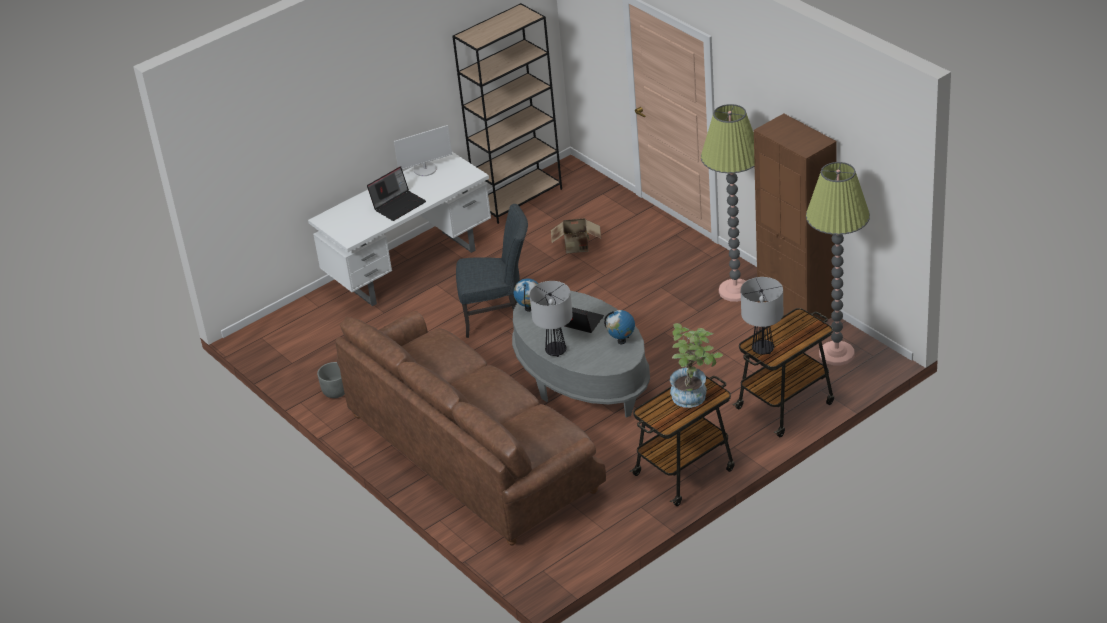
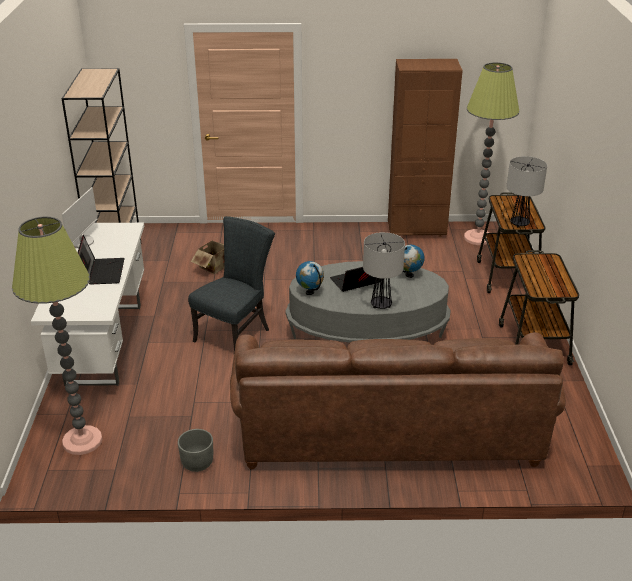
camera: 55 degrees left, 5 degrees down
(694, 396) = (542, 267): potted plant -> none
(735, 291) = (361, 239): floor lamp -> floor lamp (82, 441)

